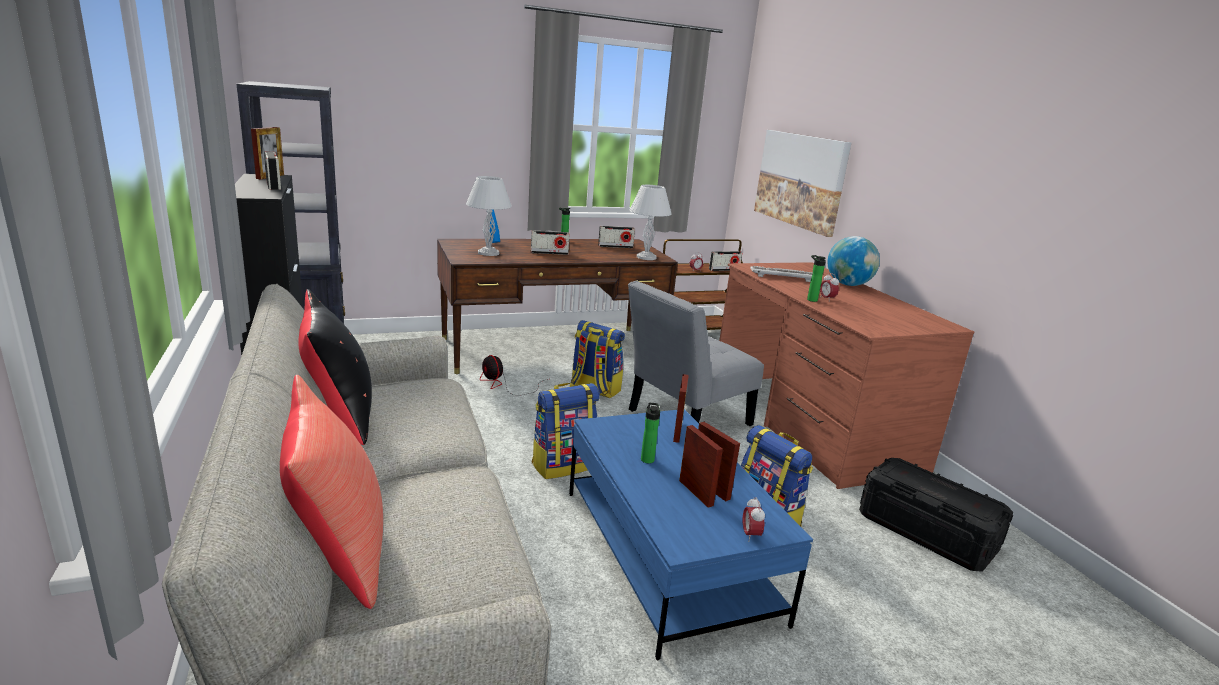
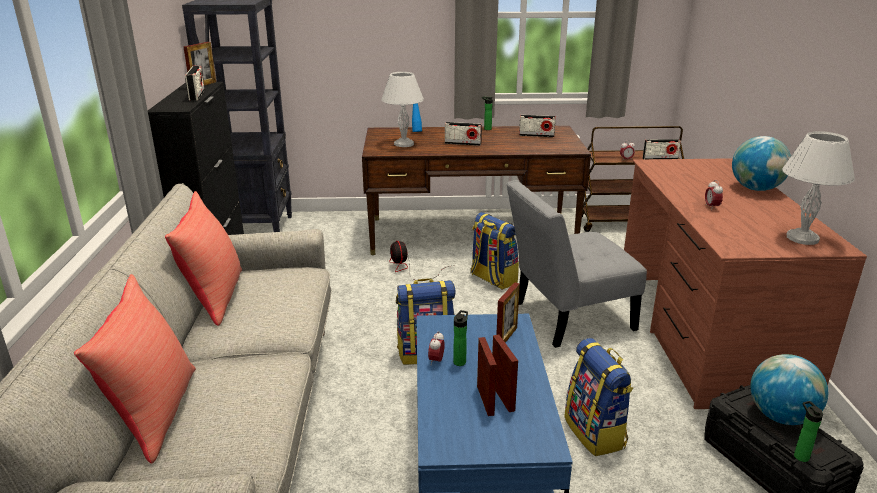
camera: 20 degrees right, 5 degrees up
(339, 415) = (214, 297): black pillow -> red pillow
(645, 257) = (559, 148): white table lamp -> white table lamp (801, 238)
(750, 535) = (511, 449): alarm clock -> alarm clock (436, 361)
(782, 276) = (683, 176): keyboard -> none
(800, 180) = (735, 66): picture -> none
(810, 299) = (691, 207): bottle -> bottle (799, 455)
(932, 481) = (780, 416): none -> globe

